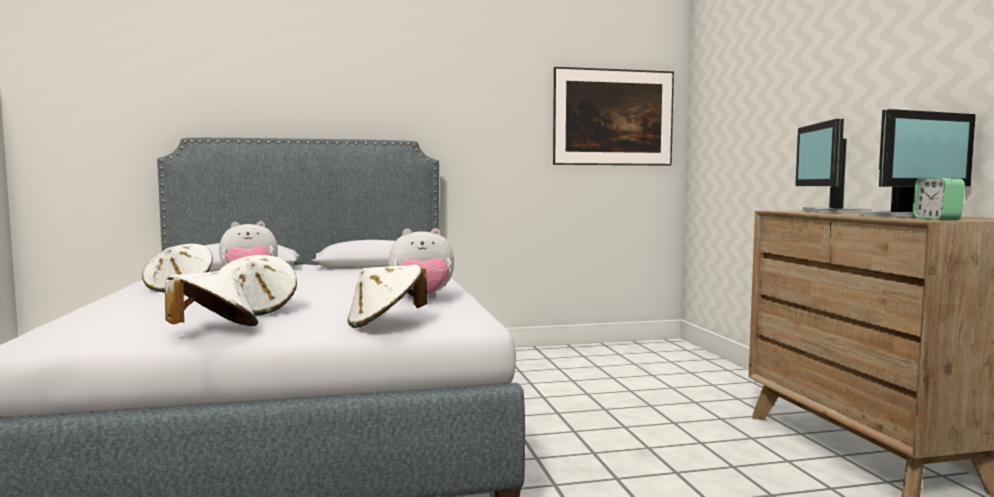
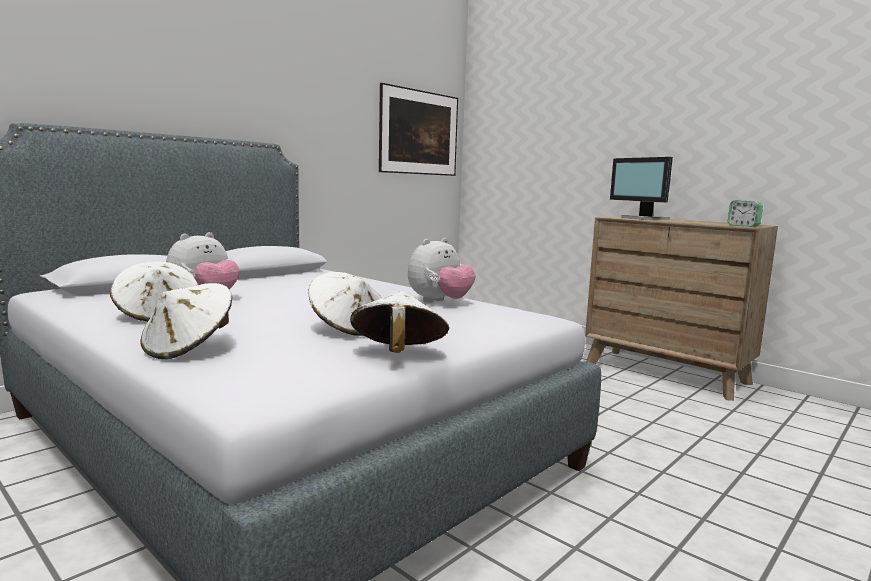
camera: 35 degrees left, 5 degrees up
(385, 323) = (499, 326): white hat -> white hat (189, 349)
(905, 216) = (707, 222): monitor -> none

